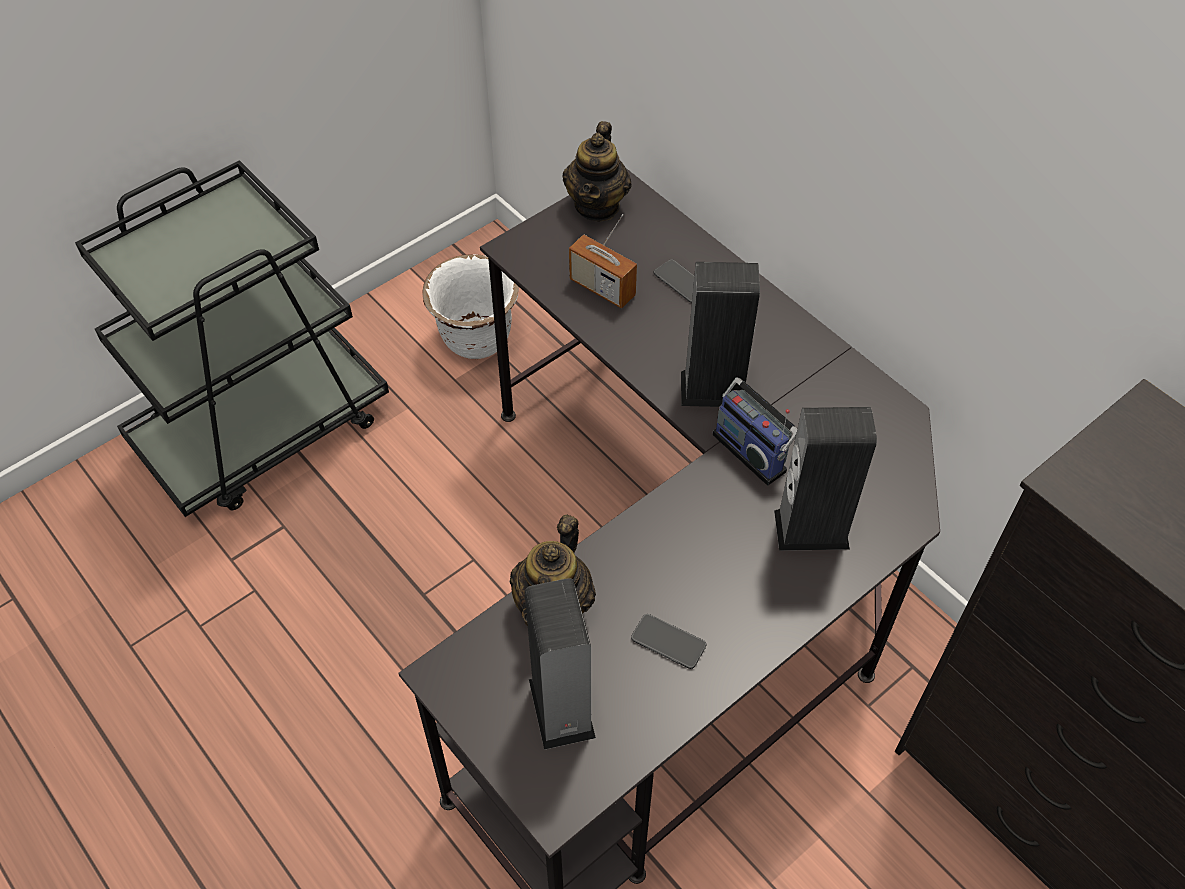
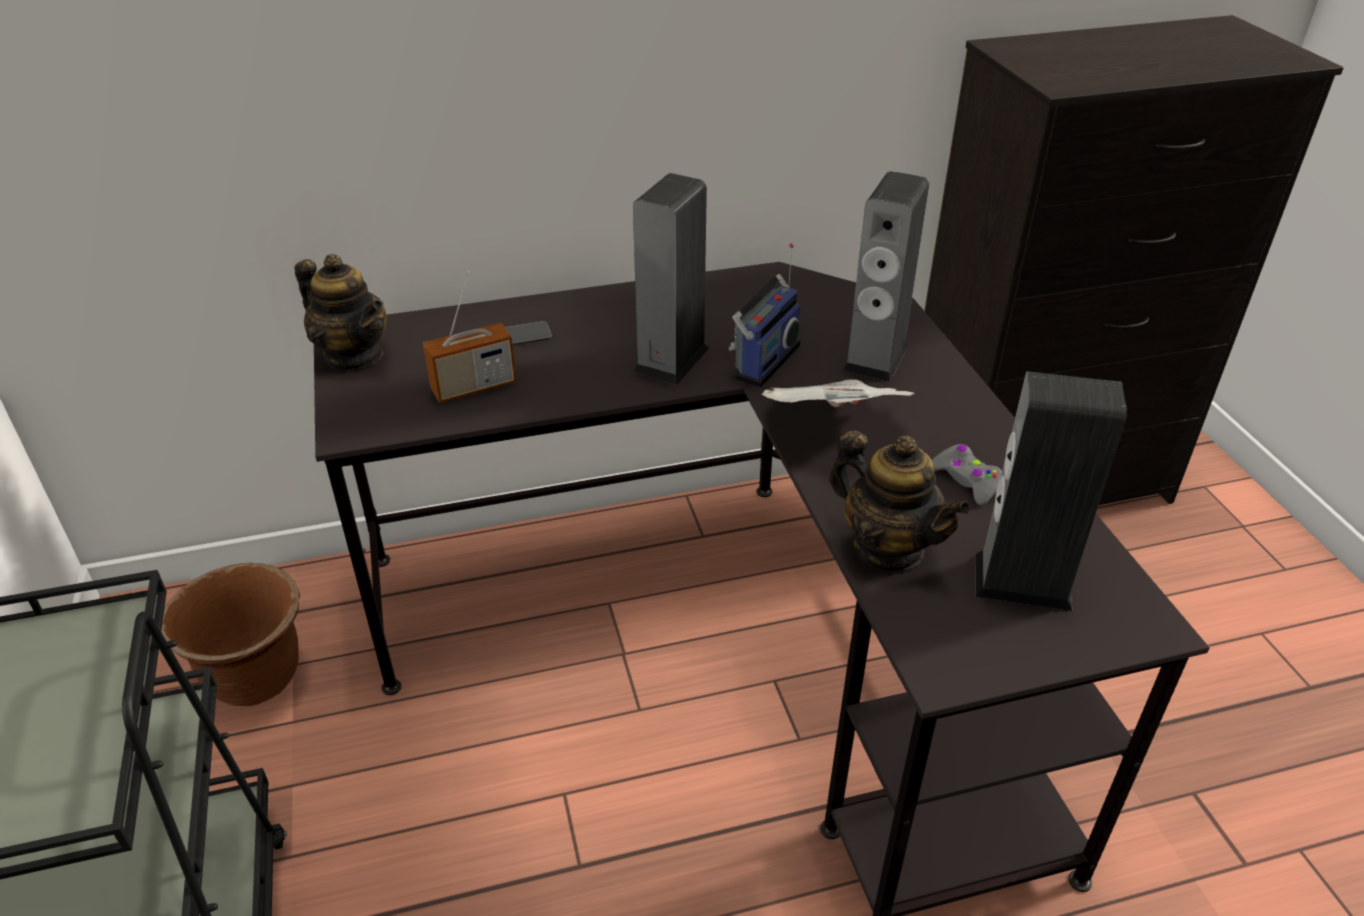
camera: 65 degrees left, 15 degrees down
(476, 340) = (257, 679): white planter -> brown planter
(668, 642) = (966, 480): phone -> grey game controller
(689, 528) = (833, 425): none -> newspaper
(752, 450) = (763, 361): radio -> radio turned 45 degrees counterclockwise

